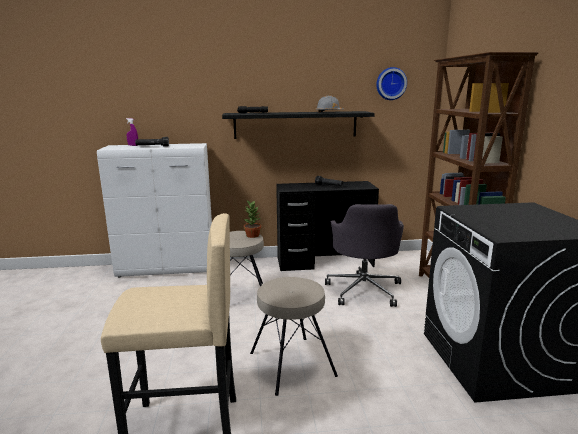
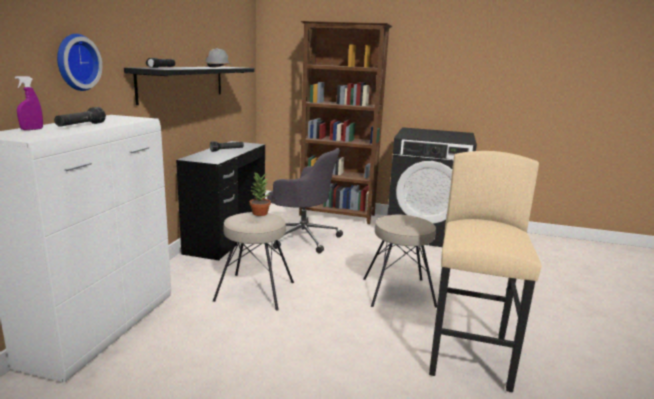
camera: 70 degrees left, 0 degrees up
(390, 83) = (235, 38): wall clock -> wall clock (75, 62)

